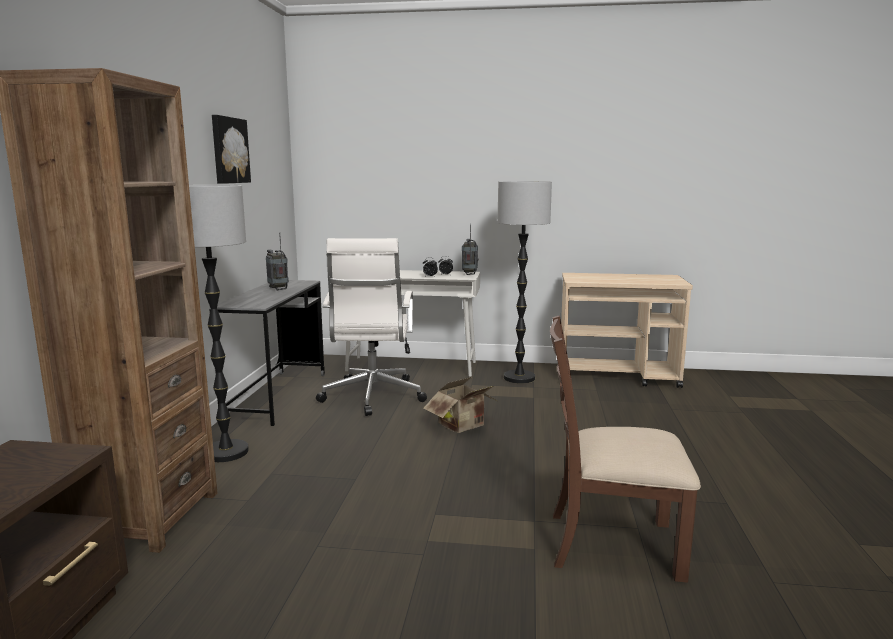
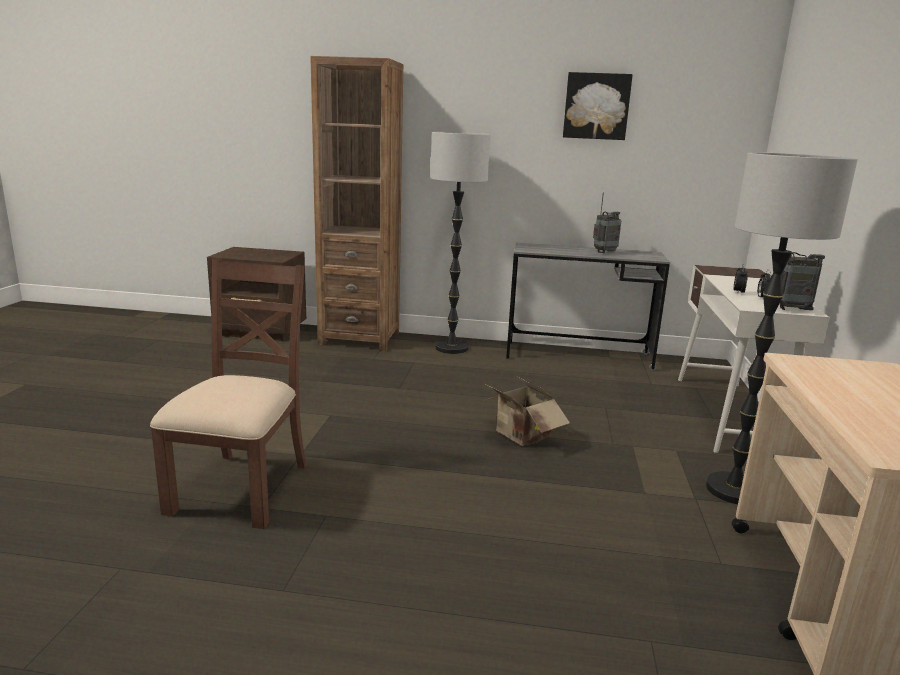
camera: 90 degrees right, 5 degrees up
(372, 397) = (595, 393): white office chair -> none

